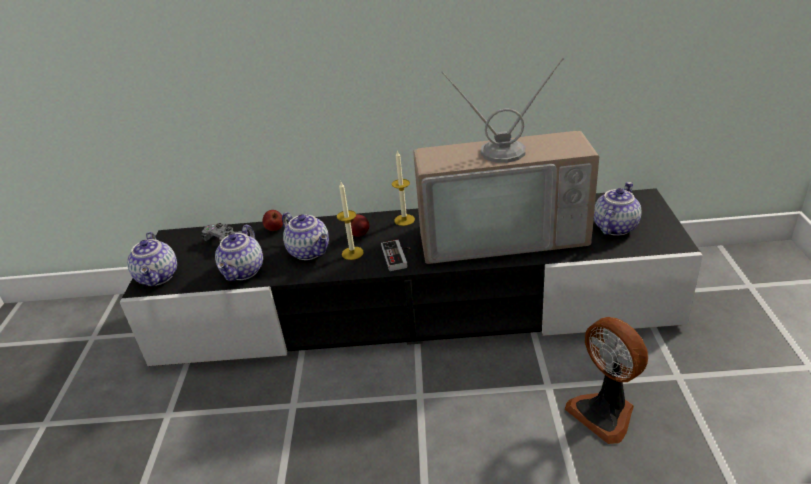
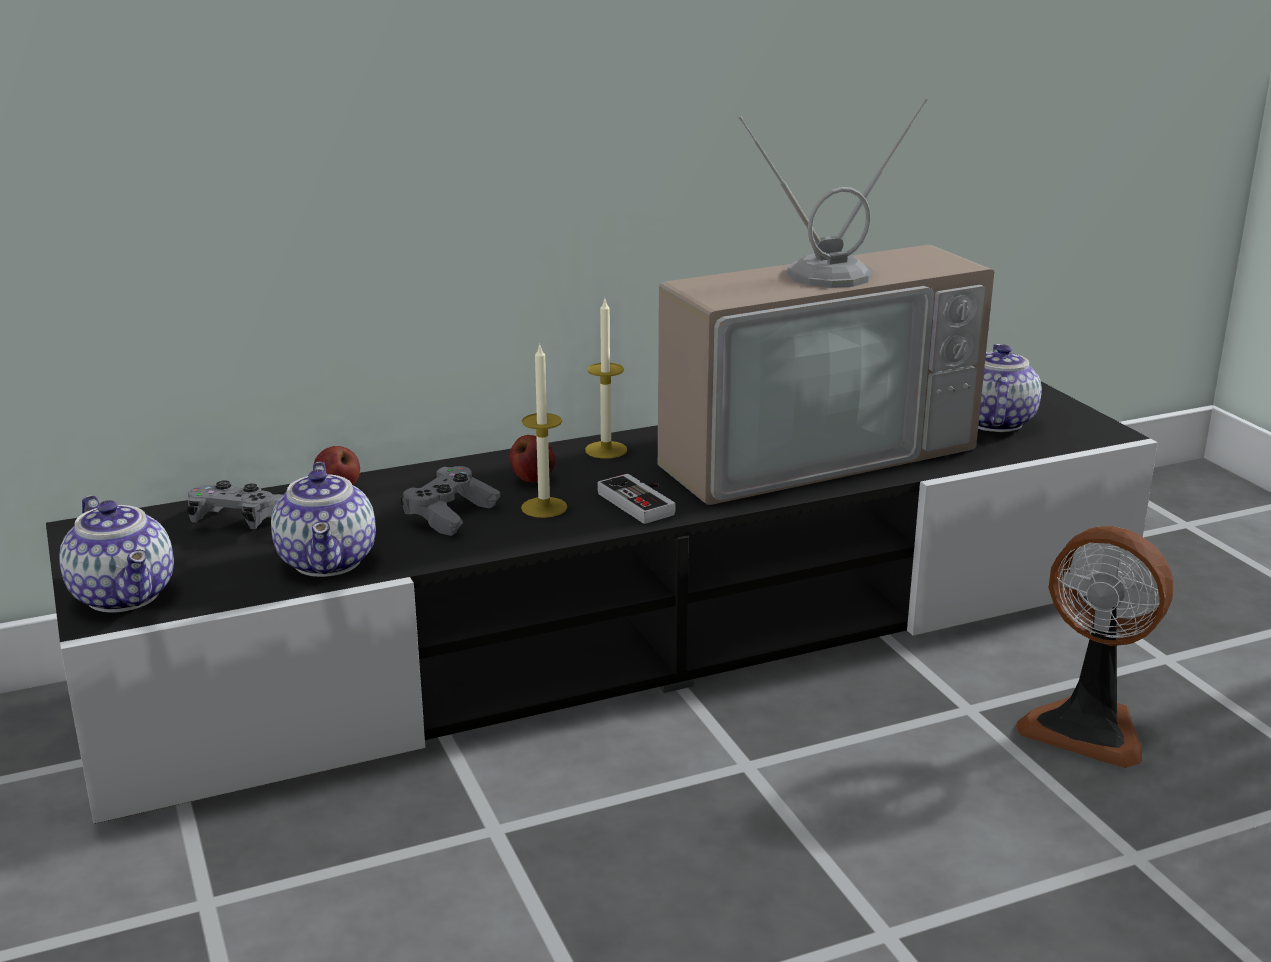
camera: 25 degrees left, 10 degrees down
(310, 251) = (450, 515): teapot -> grey game controller

